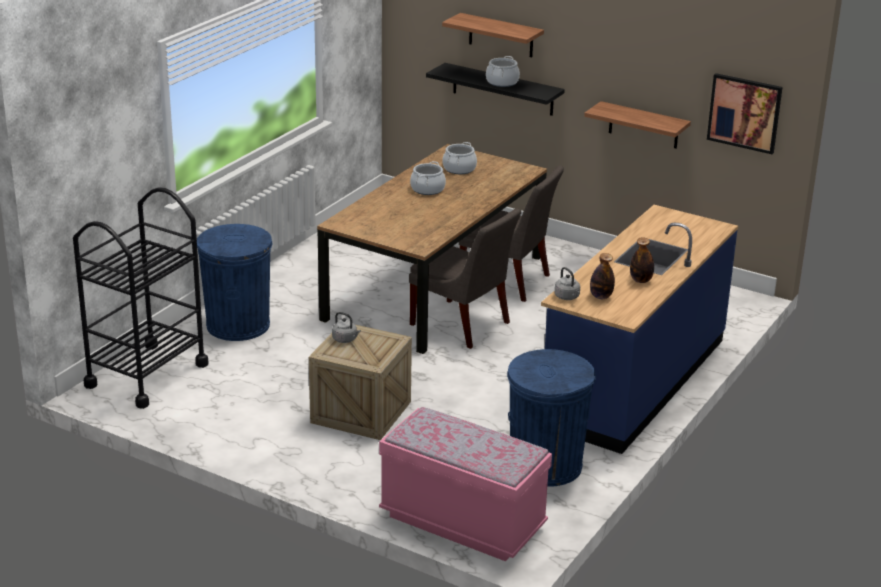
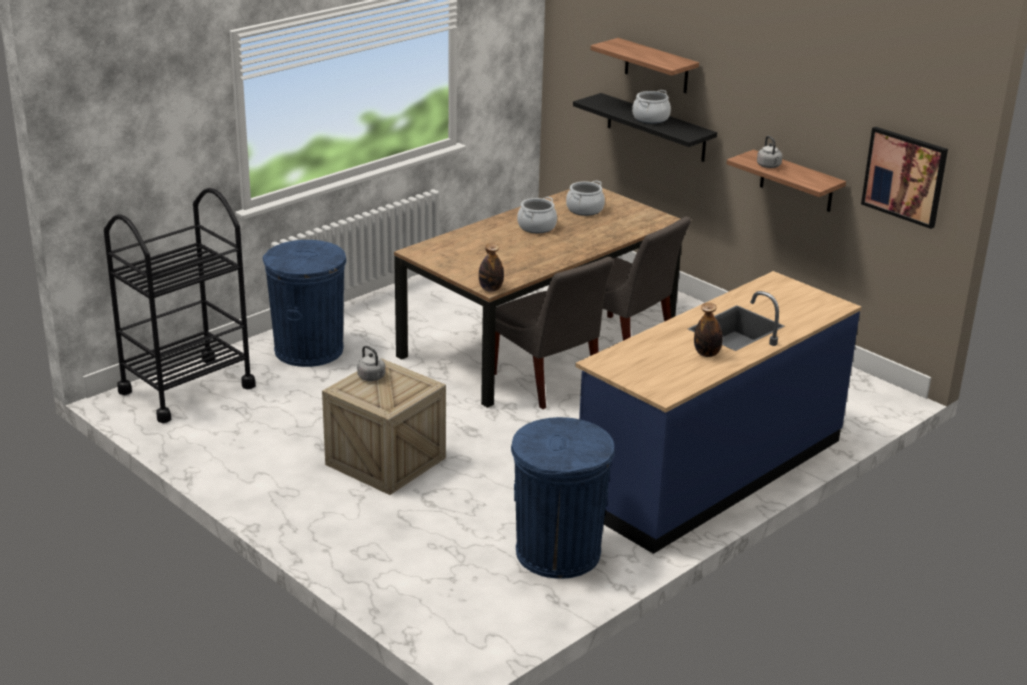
camera: 15 degrees right, 0 degrees up
(462, 522) = (429, 602): pink bench -> none
(567, 297) = (609, 361): grey kettle -> grey kettle (769, 166)
(601, 296) = (648, 366): bottle -> bottle (490, 289)

